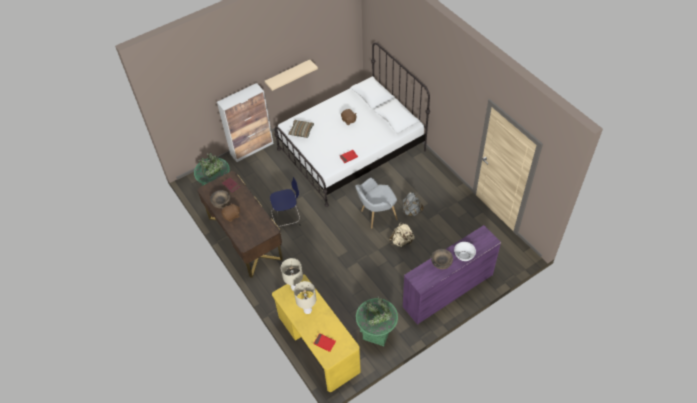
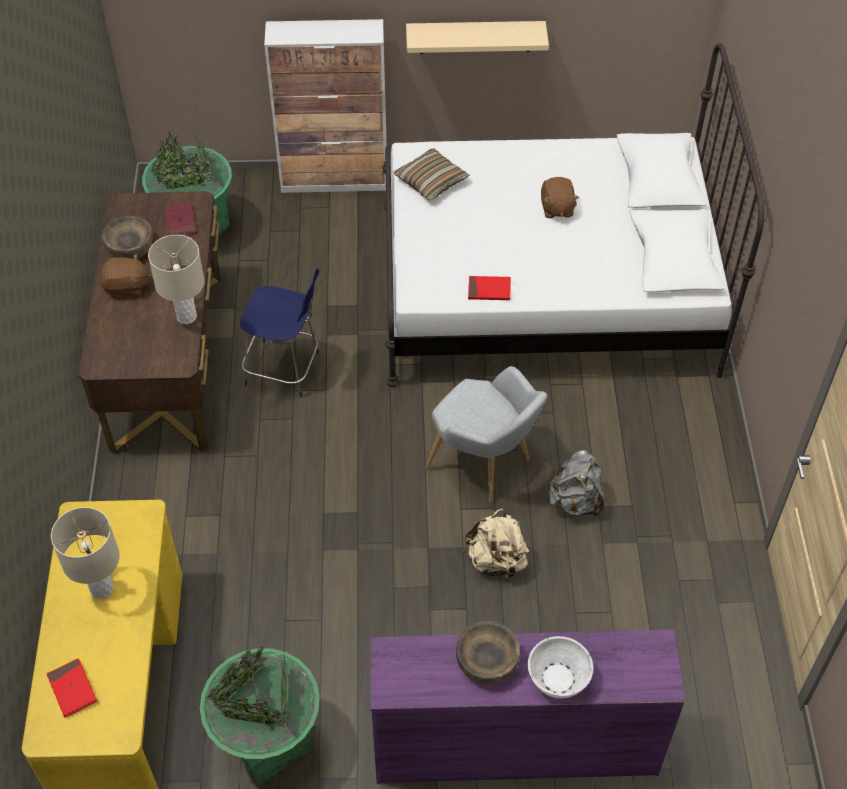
camera: 30 degrees right, 0 degrees up
(295, 287) = (120, 519): beige table lamp -> beige table lamp (187, 317)
(376, 215) = (485, 466): grey armchair -> grey armchair turned 150 degrees counterclockwise

